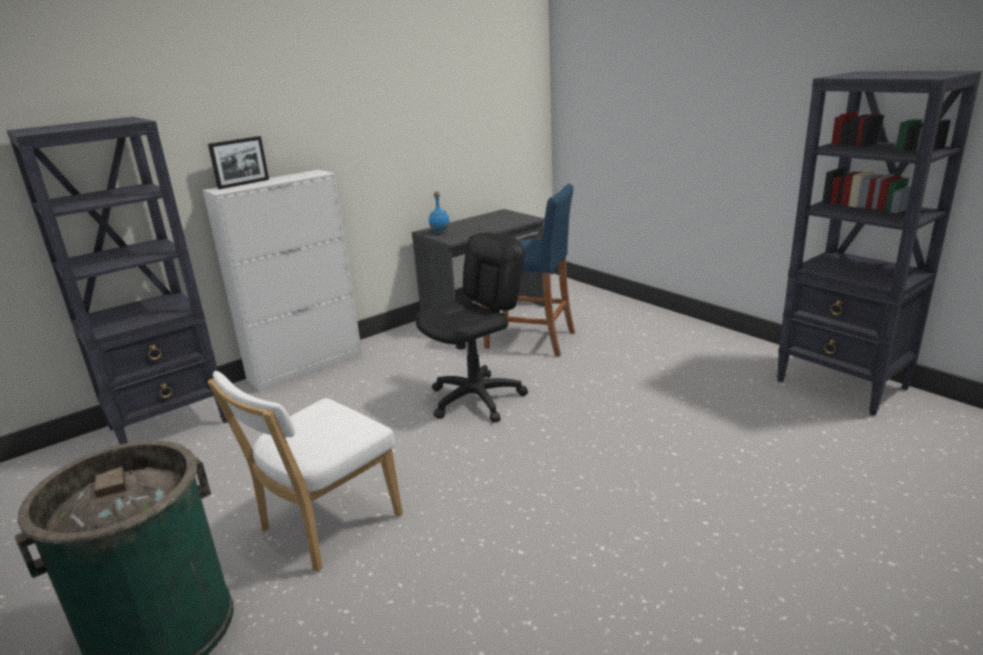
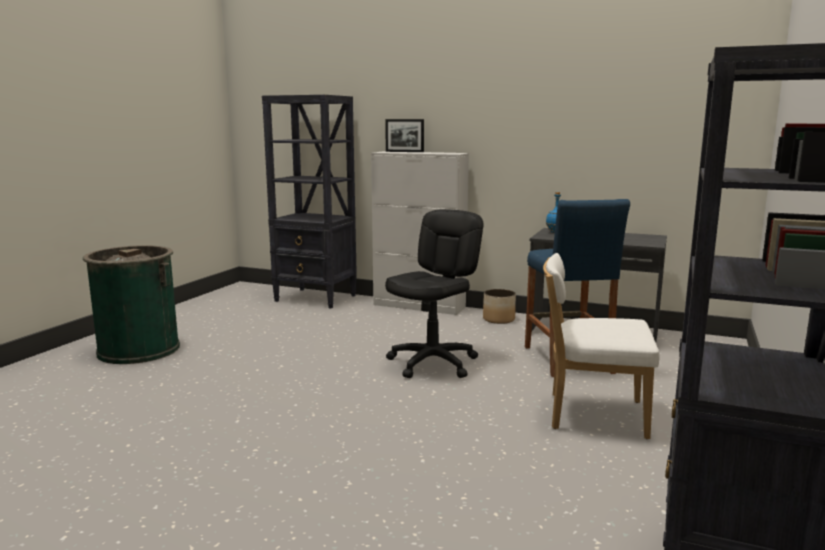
camera: 60 degrees right, 10 degrees down
(325, 526) = (238, 359): white chair -> white chair (591, 414)
(403, 340) = (499, 319): none -> planter
(476, 399) = (433, 363): black office chair -> black office chair turned 75 degrees counterclockwise

